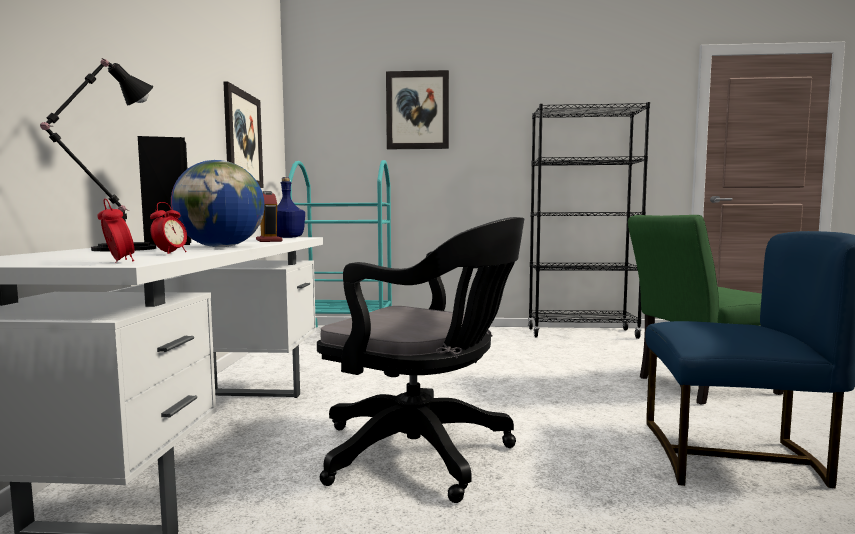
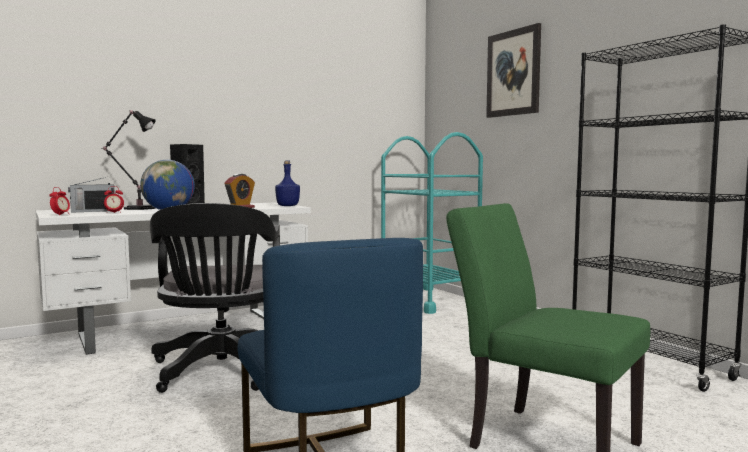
camera: 55 degrees right, 0 degrees up
(93, 256) = (92, 211): none -> radio
(243, 139) = (341, 124): picture -> none

